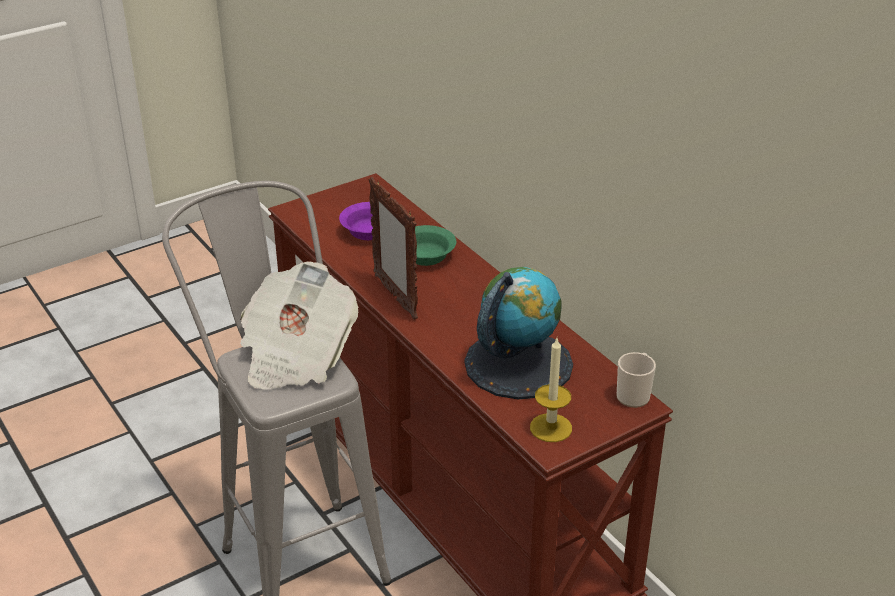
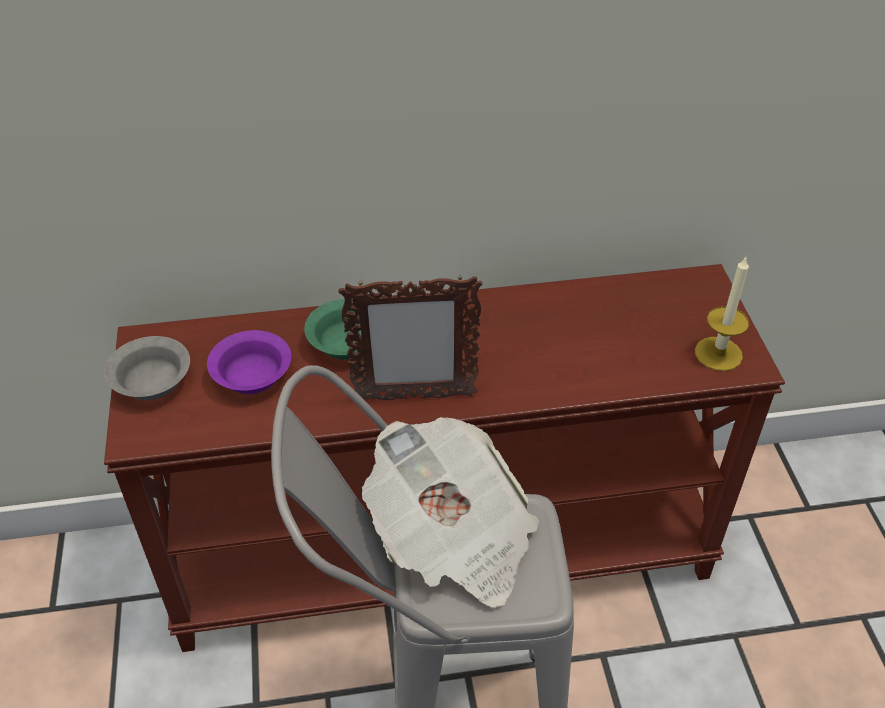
camera: 65 degrees left, 10 degrees up
(339, 199) = (151, 381): none -> grey bowl
(518, 364) = (600, 339): globe -> none
(634, 394) = (689, 278): mug -> none

